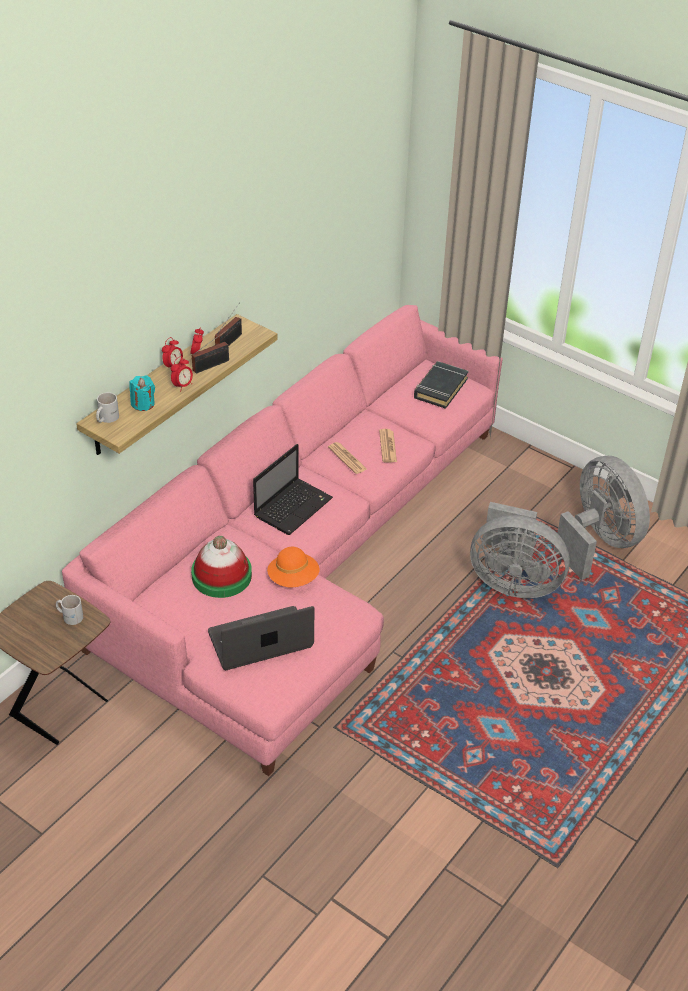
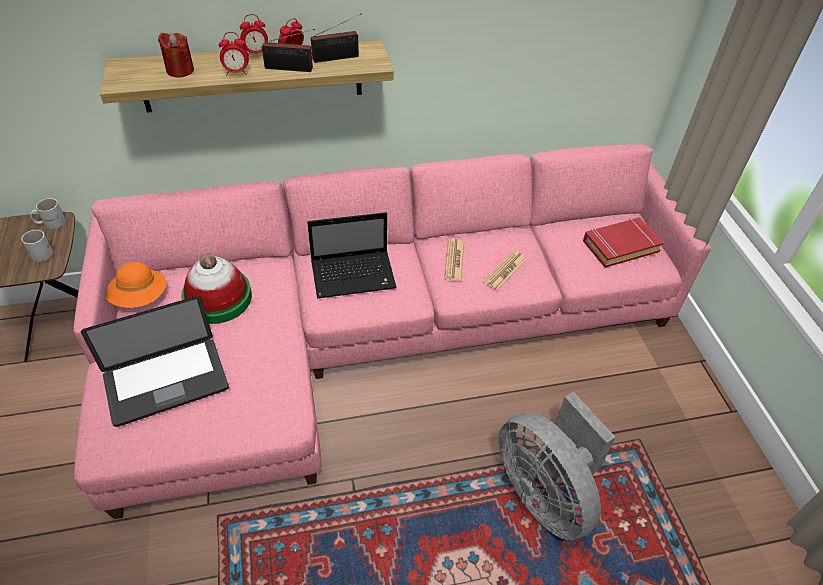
camera: 40 degrees right, 5 degrees up
(106, 418) = (132, 66): white mug -> white mug (50, 222)
(143, 404) = (180, 70): turquoise candle -> red candle
(260, 640) = (166, 382): laptop -> laptop turned 135 degrees clockwise
(293, 578) = (271, 342): orange hat -> orange hat (140, 297)
(440, 388) = (620, 246): black book -> red book
(598, 542) = (686, 514): grey fan -> none

